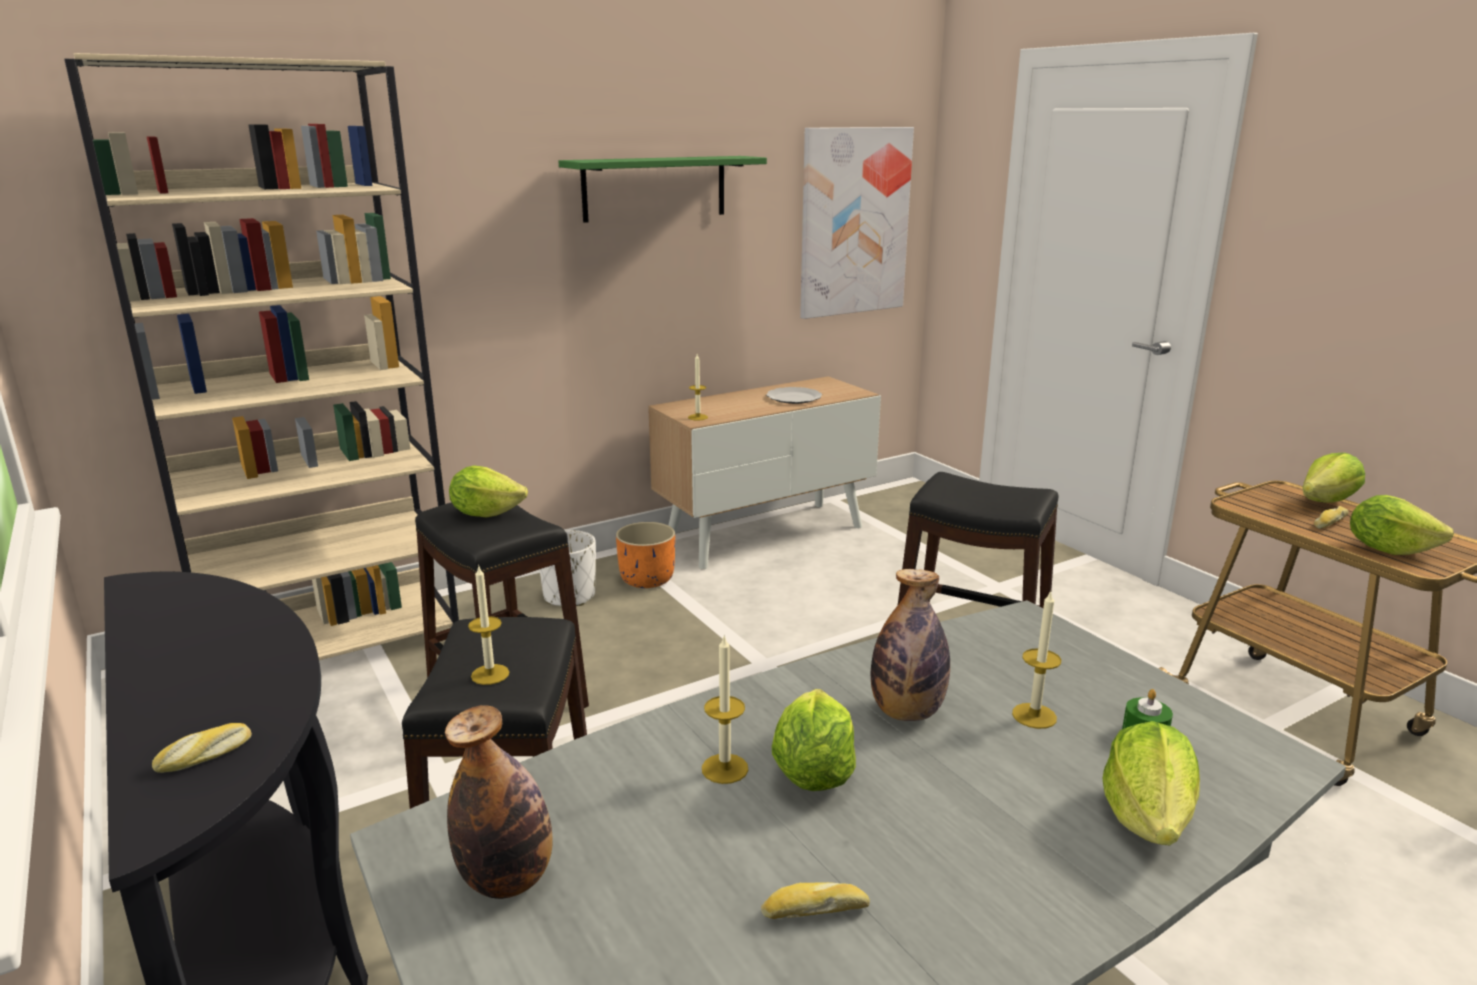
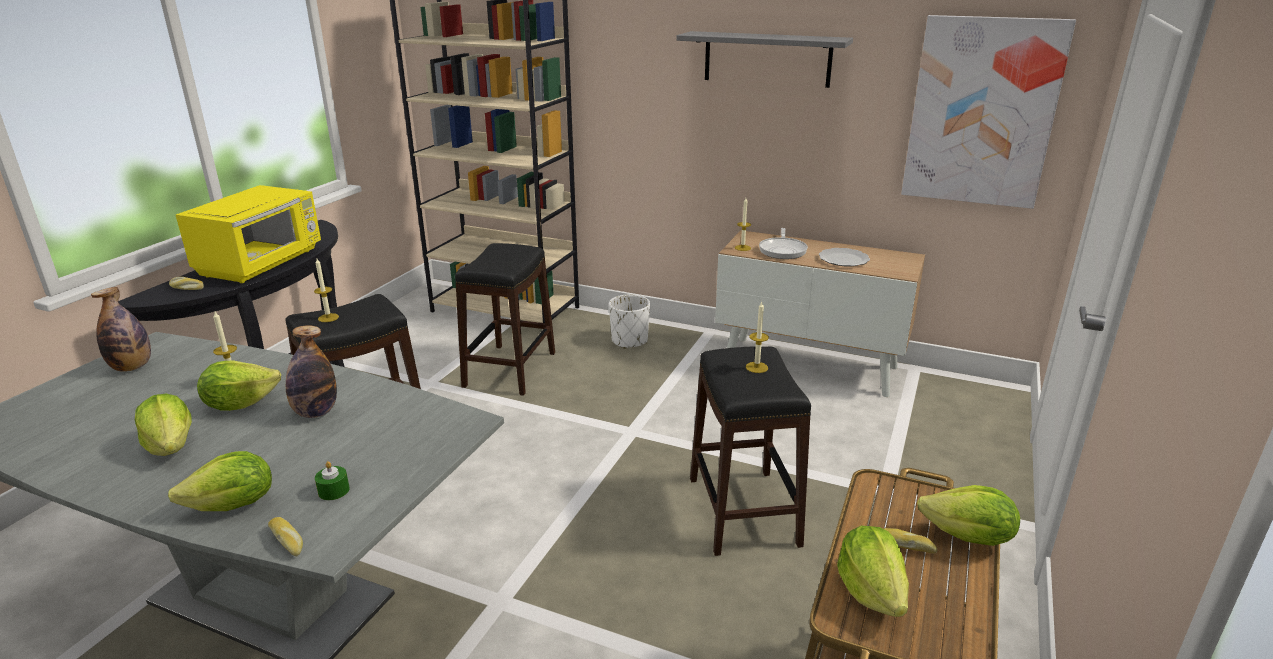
camera: 55 degrees right, 5 degrees up
(229, 659) = (262, 263): none -> yellow microwave
(486, 513) = (506, 255): lettuce -> lettuce (171, 446)
(648, 579) = (683, 354): orange planter -> none
(655, 188) = (767, 59): green shelf -> grey shelf
(733, 407) = (783, 250): none -> frying pan
(814, 910) = (125, 433): bread -> bread (288, 541)
(1034, 716) = (334, 450): candle -> candle (756, 367)

